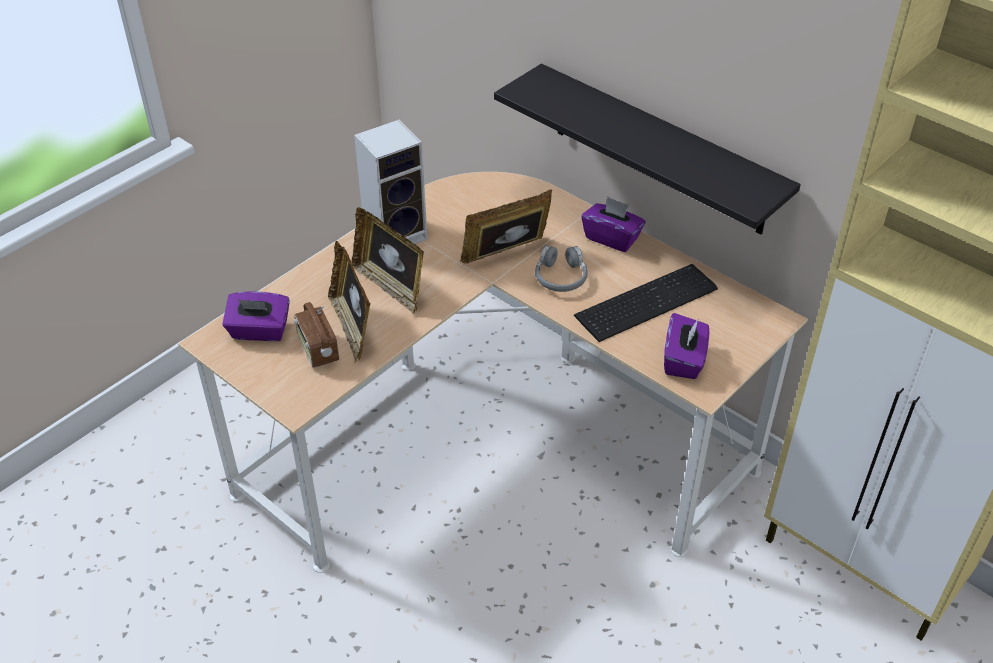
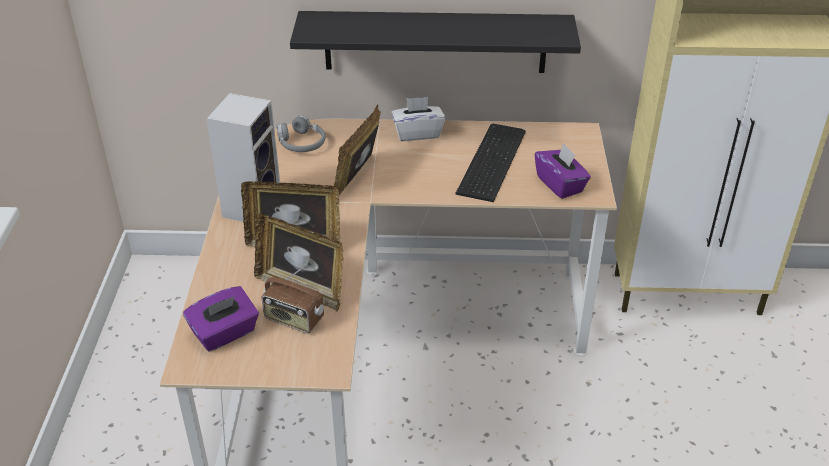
camera: 40 degrees left, 5 degrees down
(560, 277) = (414, 174): grey headphones -> grey headphones (301, 143)
(612, 238) = (417, 133): purple tissue box -> white tissue box

